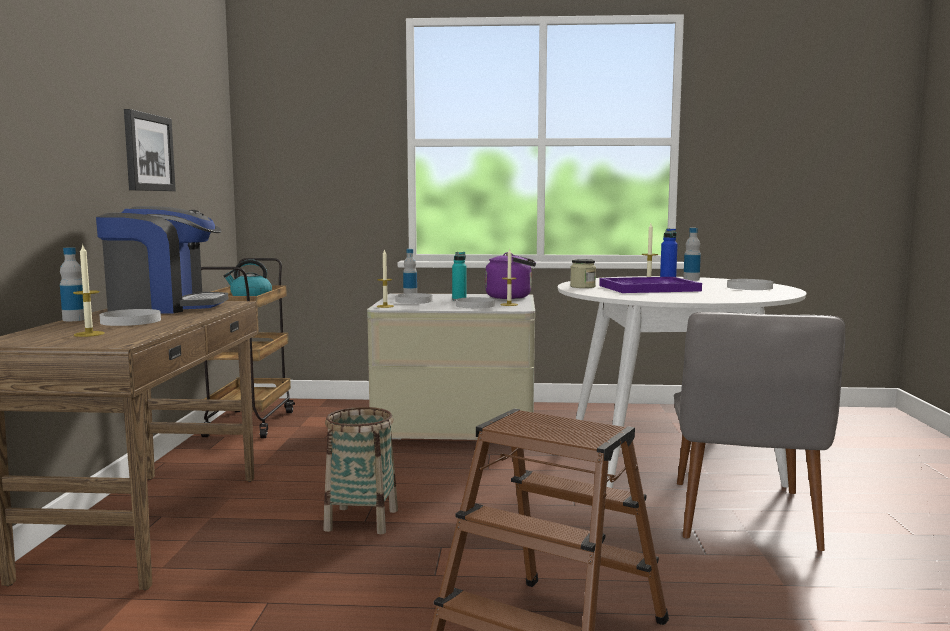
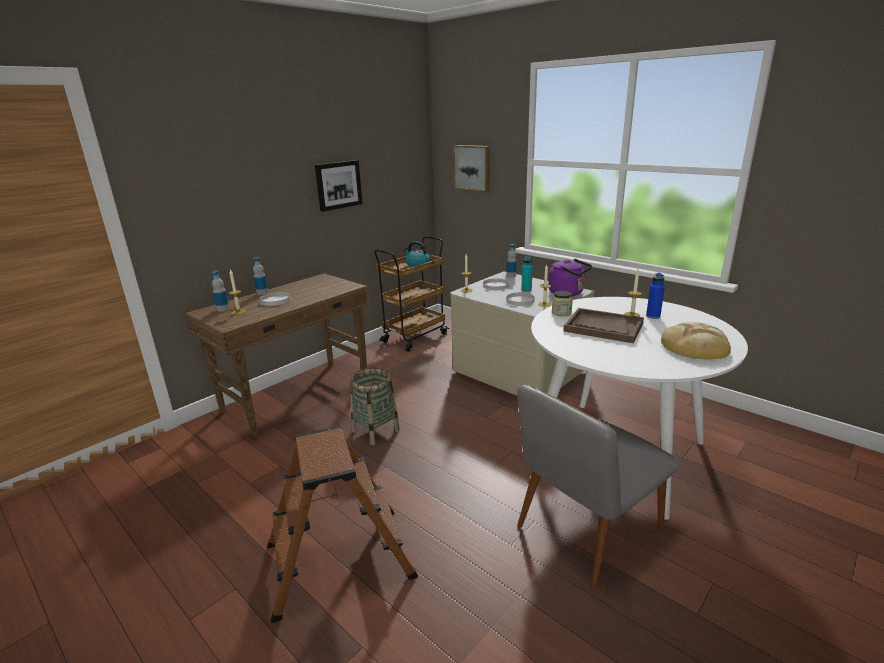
camera: 40 degrees right, 15 degrees up
(164, 307) = (316, 285): coffee machine -> none
(313, 155) = (472, 167): none -> picture
(648, 288) = (603, 327): purple tray -> brown tray
(691, 279) = (681, 317): bottle -> bottle (223, 309)
(749, 287) = (695, 346): white plate -> bread

